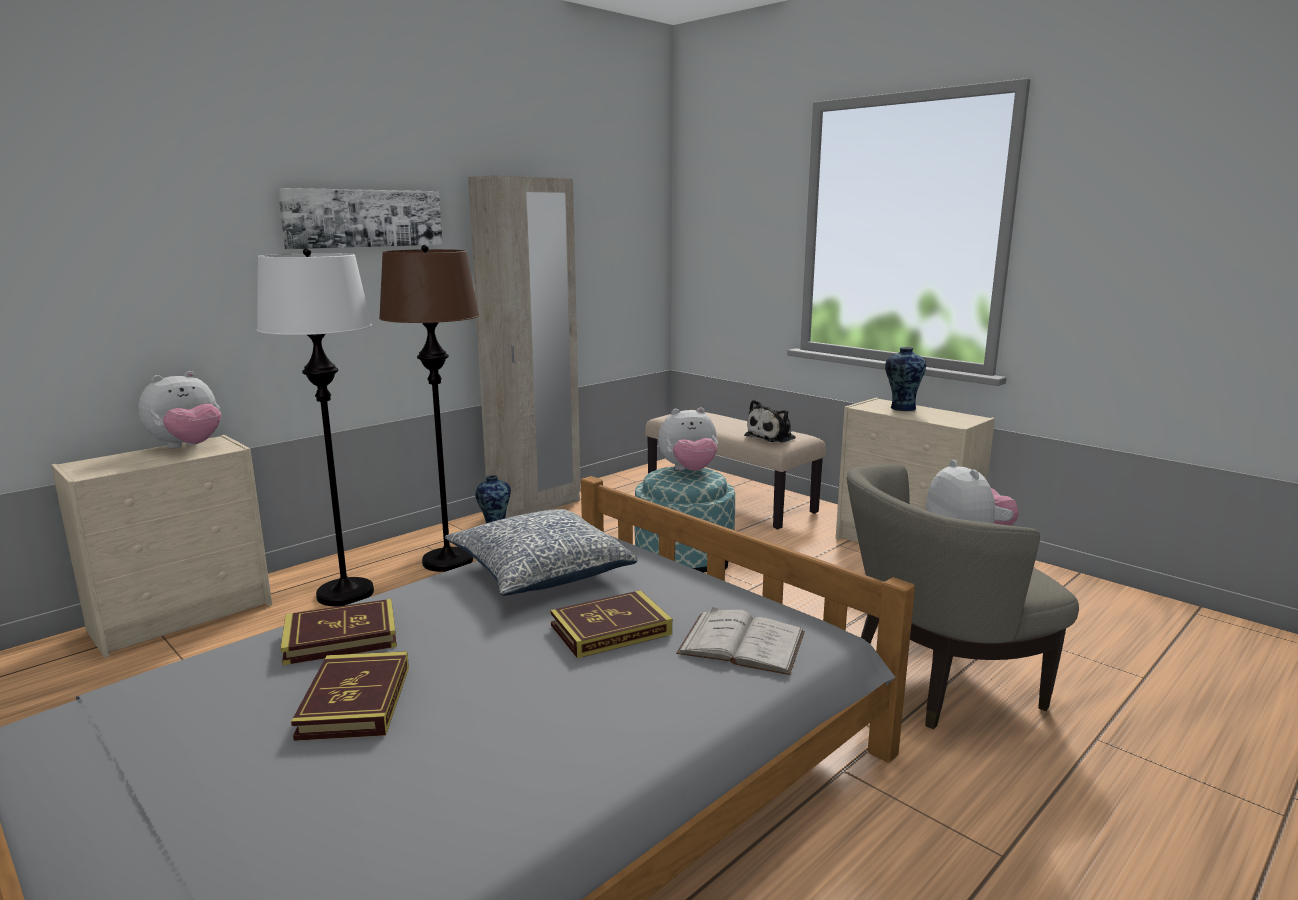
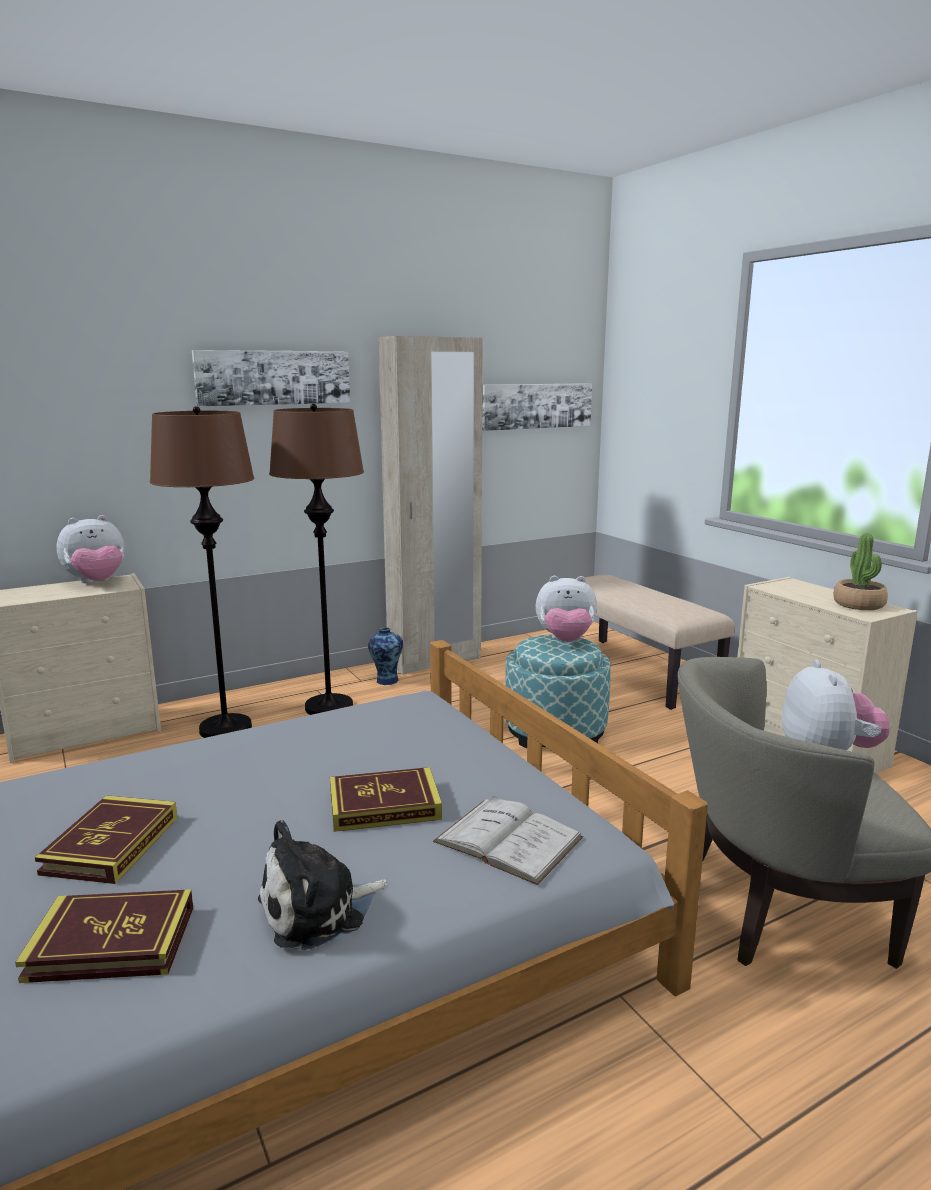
camera: 15 degrees right, 0 degrees up
(341, 638) = (140, 778): book -> book (111, 943)
(345, 593) = (225, 728): white floor lamp -> brown floor lamp
(538, 571) = (354, 733): pillow -> none
(615, 247) = (536, 406): none -> picture
(772, 437) = (673, 611): plush toy -> plush toy (318, 910)
(901, 408) = (810, 591): vase -> none
(947, 416) = (859, 604): none -> potted plant

